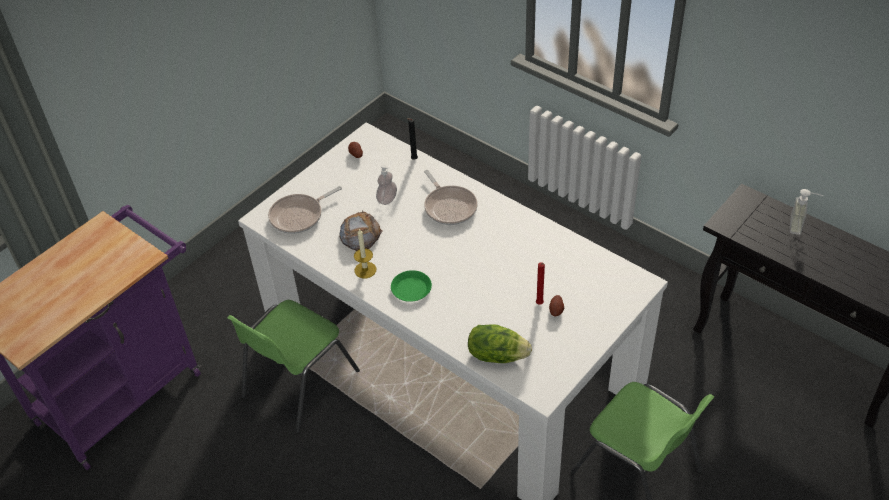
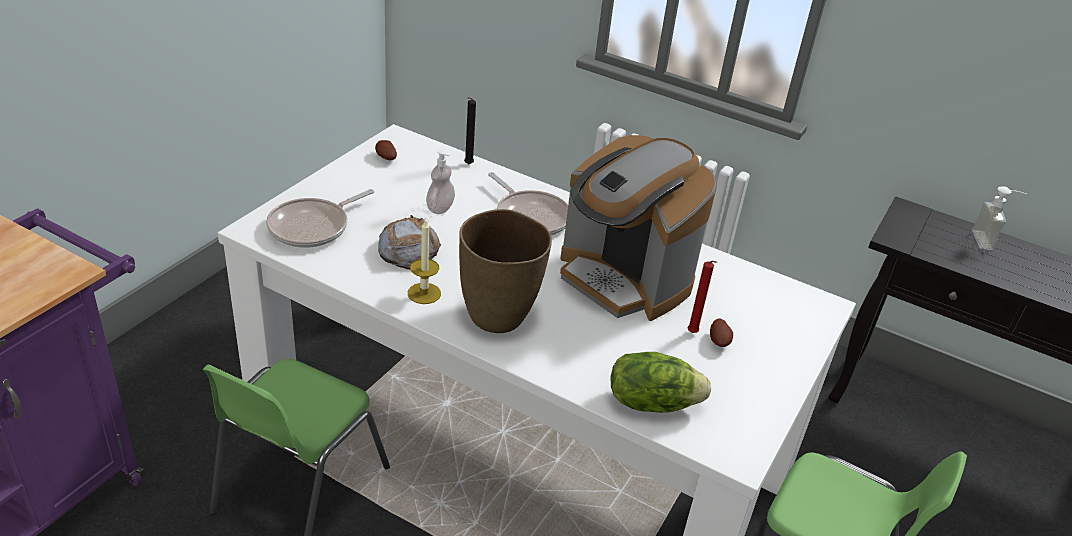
camera: 15 degrees left, 10 degrees down
(411, 289) = (499, 317): green plate -> brown vase
(503, 260) = (624, 279): none -> coffee machine

